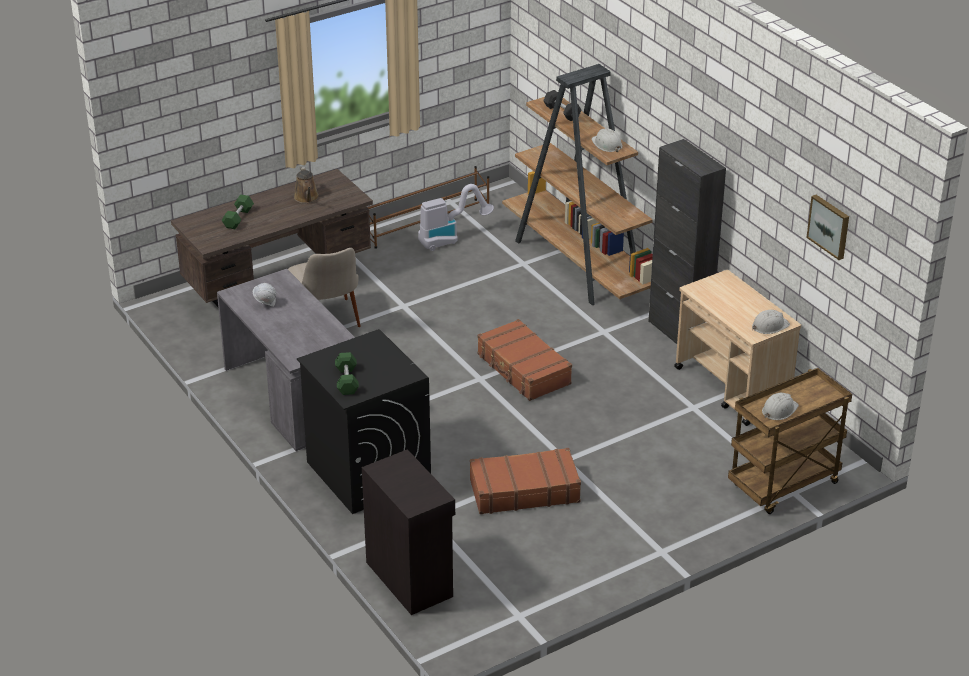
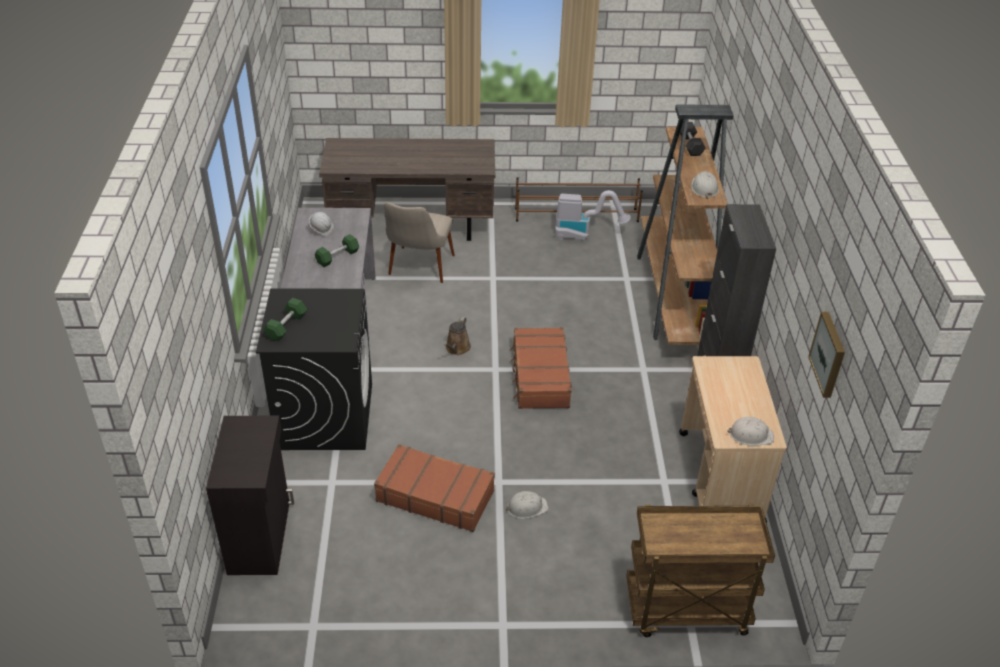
camera: 30 degrees right, 5 degrees up
(238, 218) = (376, 153): green dumbbell -> green dumbbell (337, 257)
(306, 198) = (445, 155): brown watering can -> brown watering can (457, 348)
(779, 410) = (682, 536): white hard hat -> white hard hat (526, 507)

